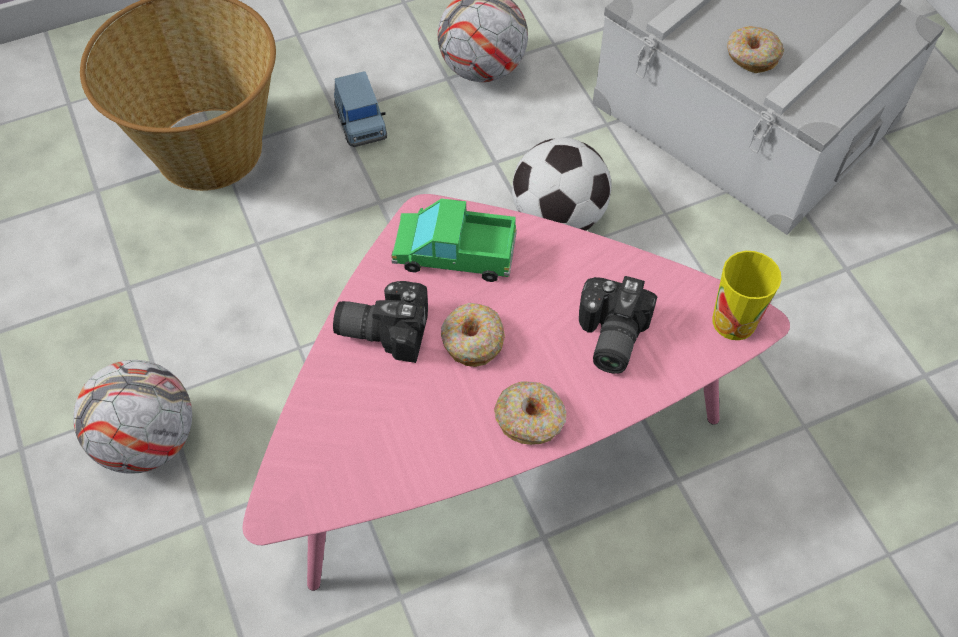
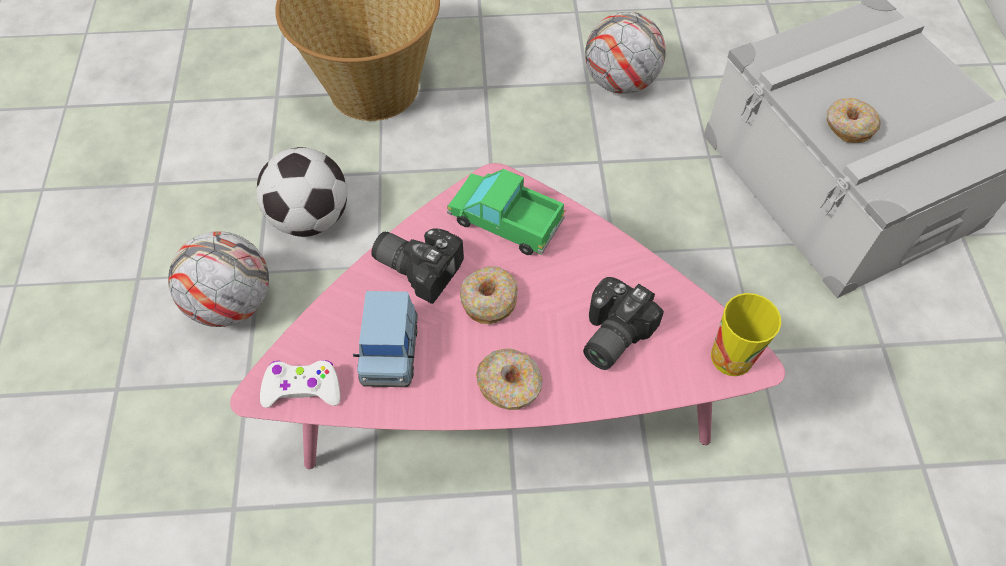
camera: 20 degrees right, 0 degrees up
(316, 494) = (302, 388): none -> white game controller
(361, 124) = (501, 101): blue toy car -> blue toy car (389, 352)
(559, 217) = (636, 223): football -> football (311, 218)

